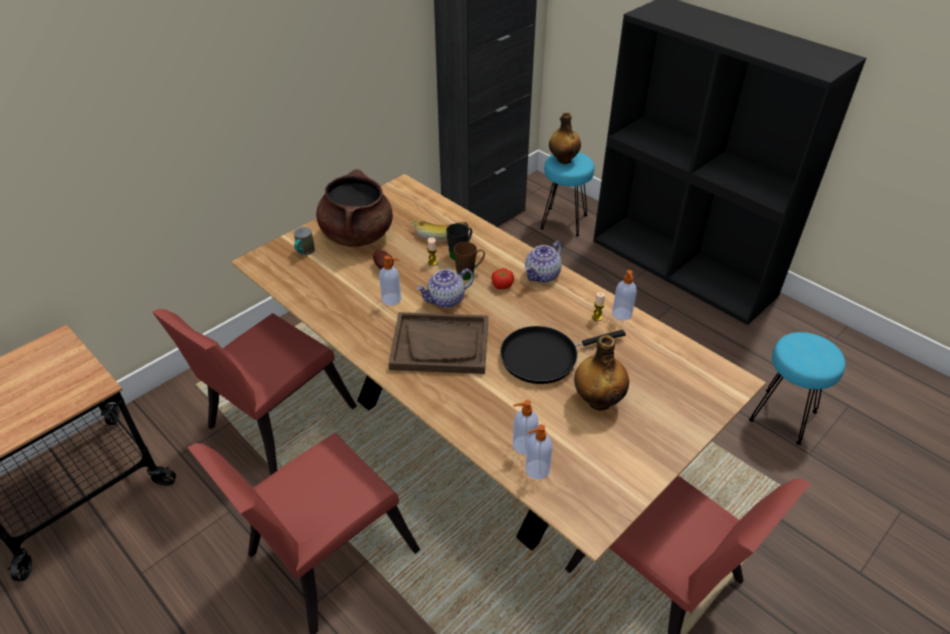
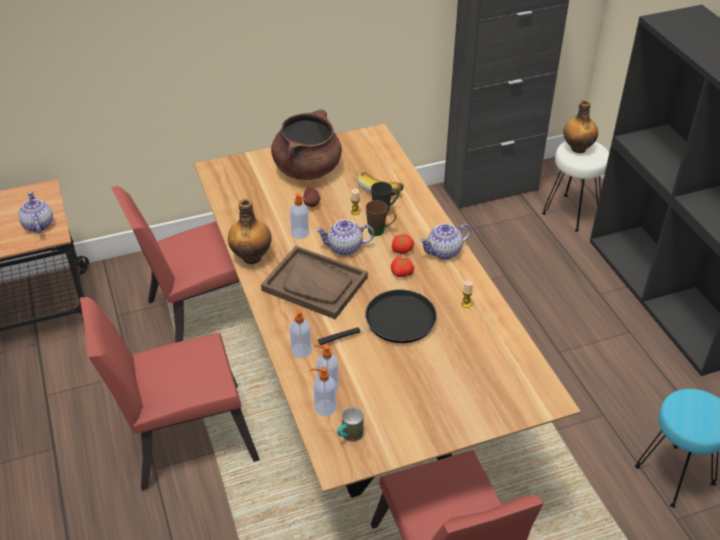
camera: 25 degrees right, 0 degrees up
(69, 382) = (38, 225): none -> teapot
(304, 253) = (255, 172): mug -> mug (349, 436)
(517, 307) = (401, 273): none -> tomato
(544, 357) = (394, 322): black frying pan -> black frying pan turned 150 degrees clockwise
(564, 221) = (571, 212): turquoise stool -> white stool
(598, 400) = (415, 373): bottle -> bottle (252, 256)
(622, 314) = (491, 309): soap dispenser -> soap dispenser (301, 351)

